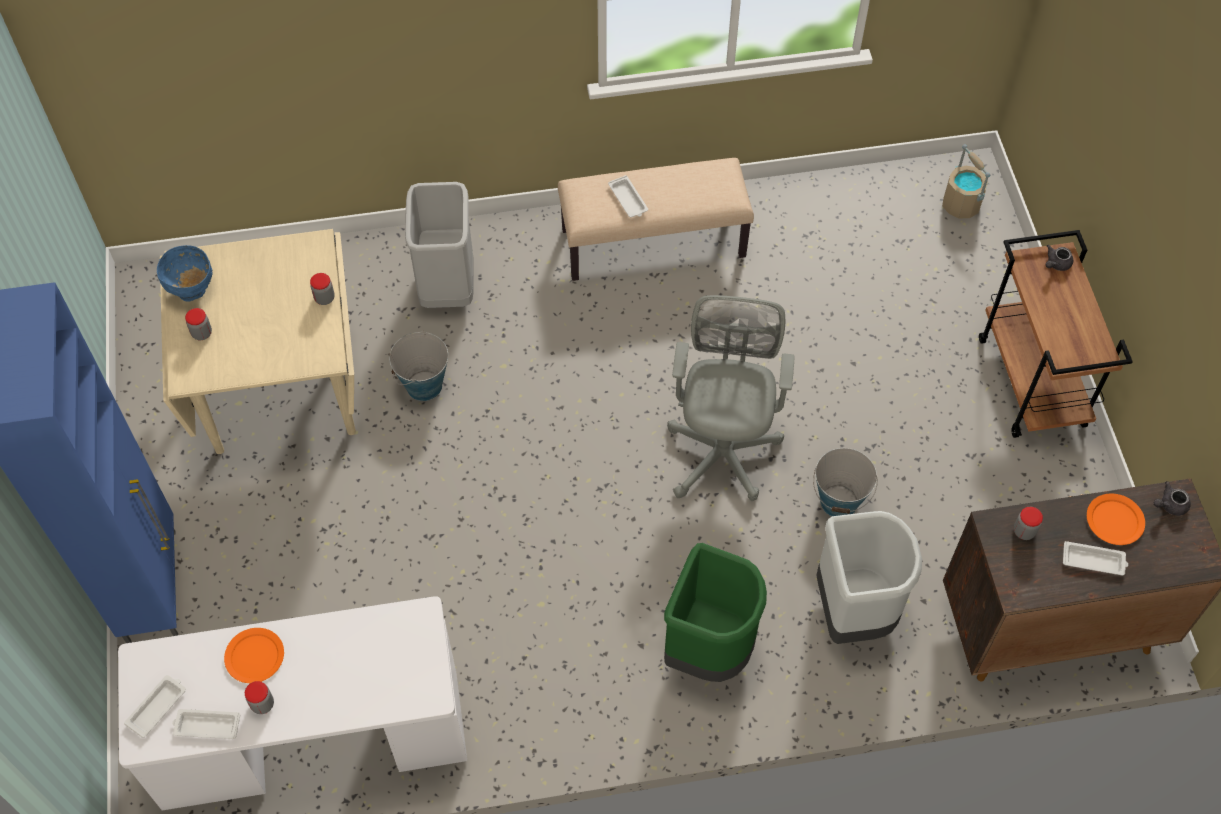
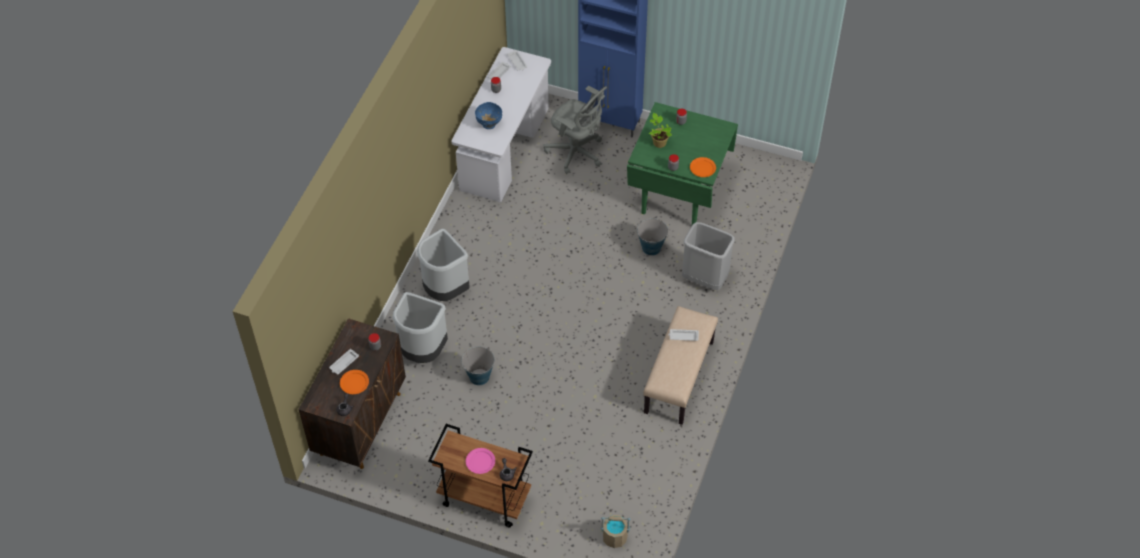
camera: 120 degrees right, 5 degrees down
(192, 290) = (707, 126): blue bowl -> blue bowl (489, 125)
(254, 656) = (517, 94): orange plate -> orange plate (703, 168)
(273, 344) = (659, 142): none -> potted plant
(282, 396) = (679, 195): beige dining table -> green dining table
(709, 650) = (445, 291): green trash can -> grey trash can
(723, 448) = (538, 346): grey office chair -> grey office chair (577, 153)
(1066, 305) = (480, 462): none -> pink plate

